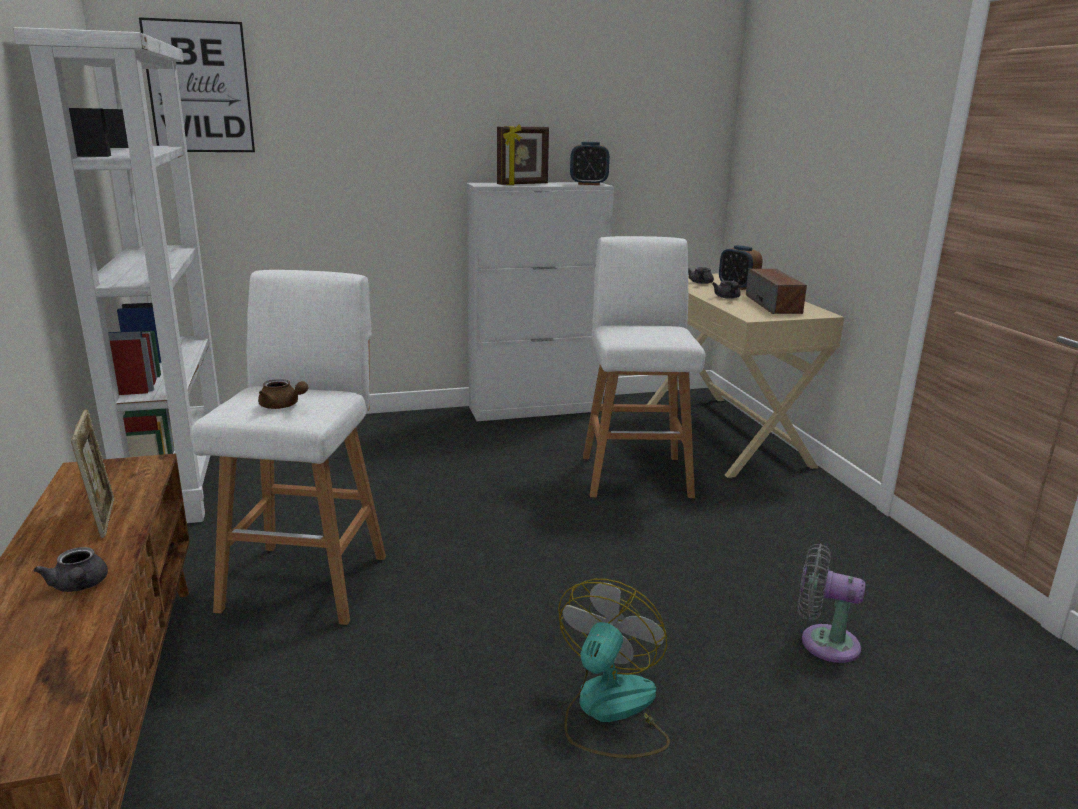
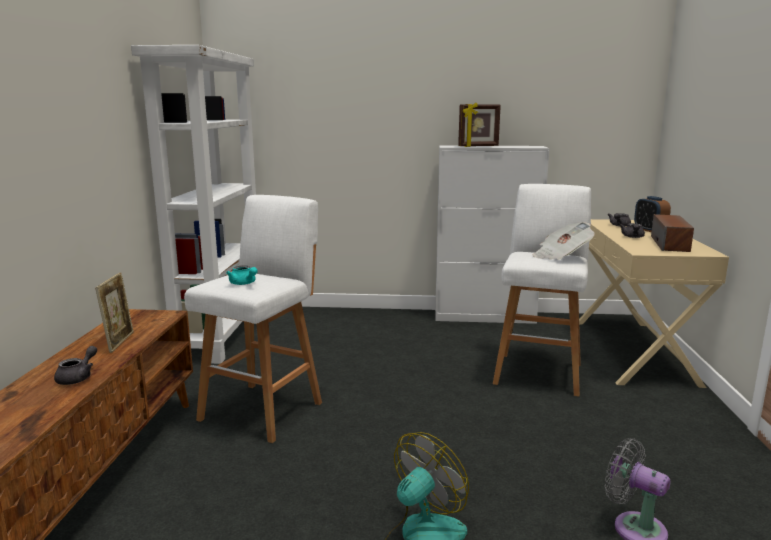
camera: 20 degrees right, 5 degrees down
(79, 586) = (78, 377): grey teapot -> grey teapot turned 150 degrees counterclockwise
(199, 87) = (265, 82): picture -> none
(282, 406) = (244, 283): brown teapot -> turquoise teapot
(588, 184) = (531, 146): alarm clock -> none
(663, 328) = (561, 256): none -> newspaper

